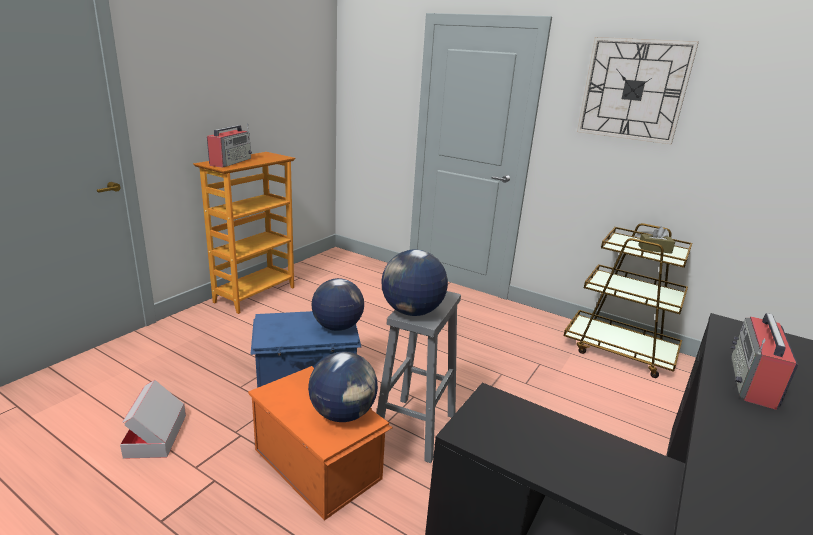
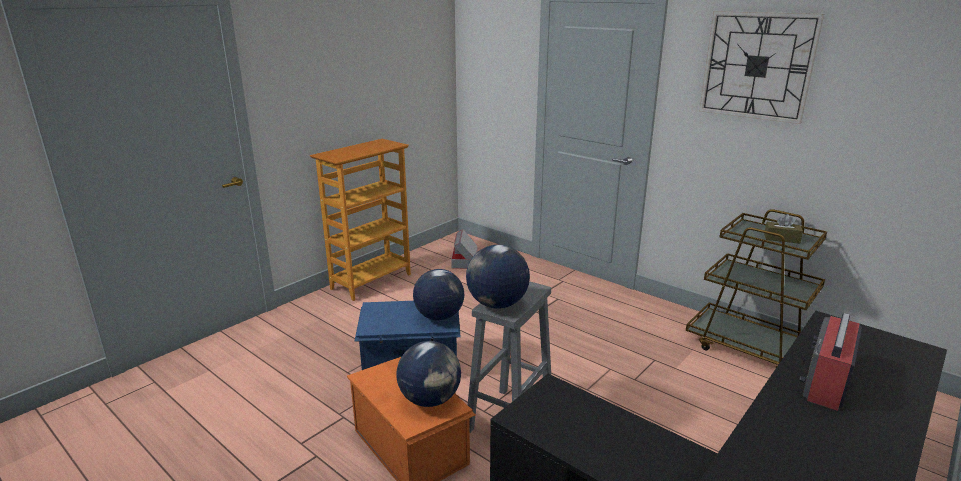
camera: 10 degrees right, 0 degrees up
(156, 436) = (269, 413): cardboard box -> cardboard box (464, 261)
(231, 162) = (345, 152): radio -> none

